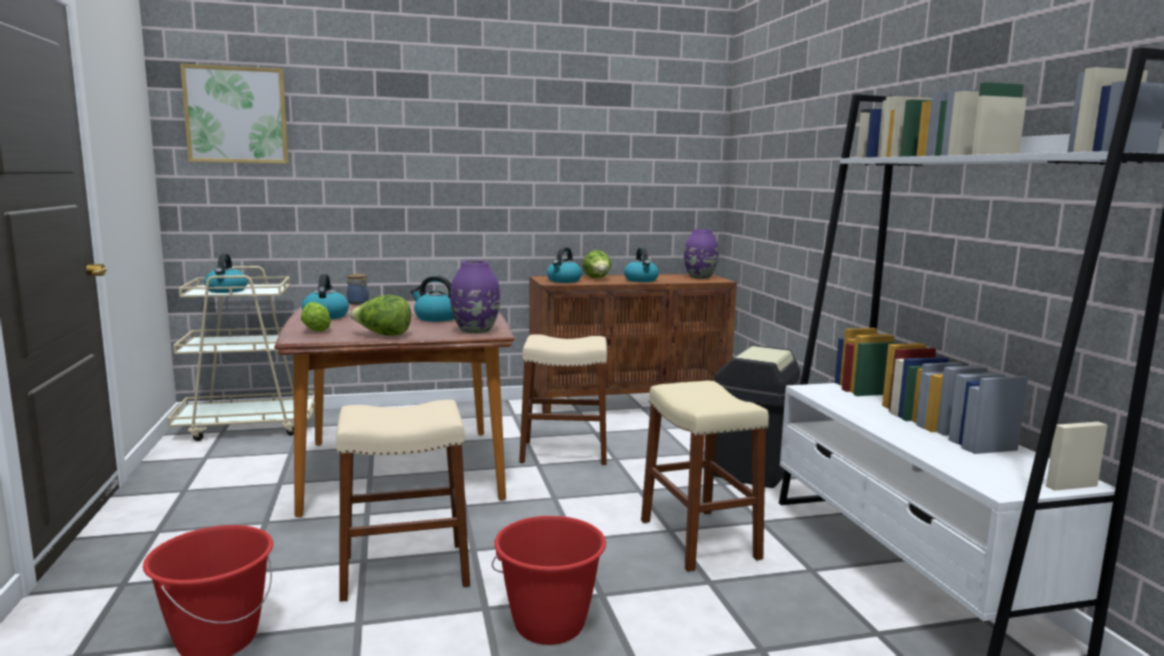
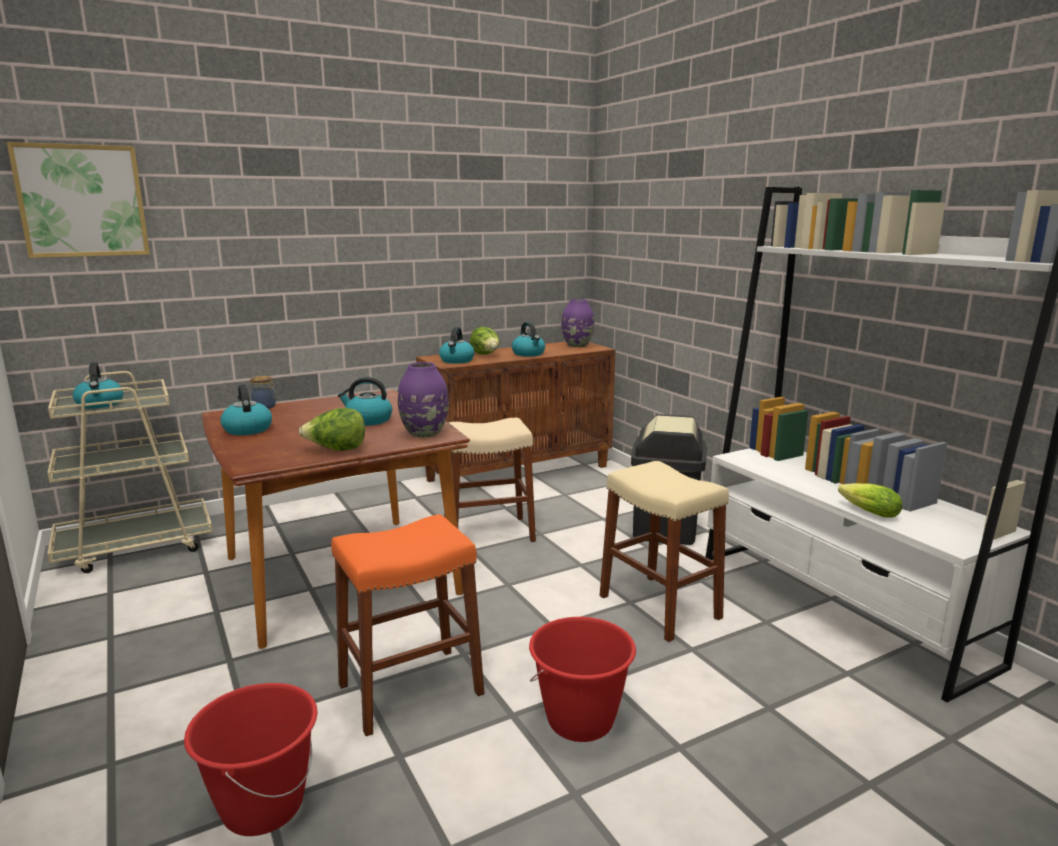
camera: 15 degrees left, 5 degrees up
(316, 329) = (255, 449): lettuce -> lettuce (866, 512)
(404, 570) = (410, 689): beige stool -> orange stool

